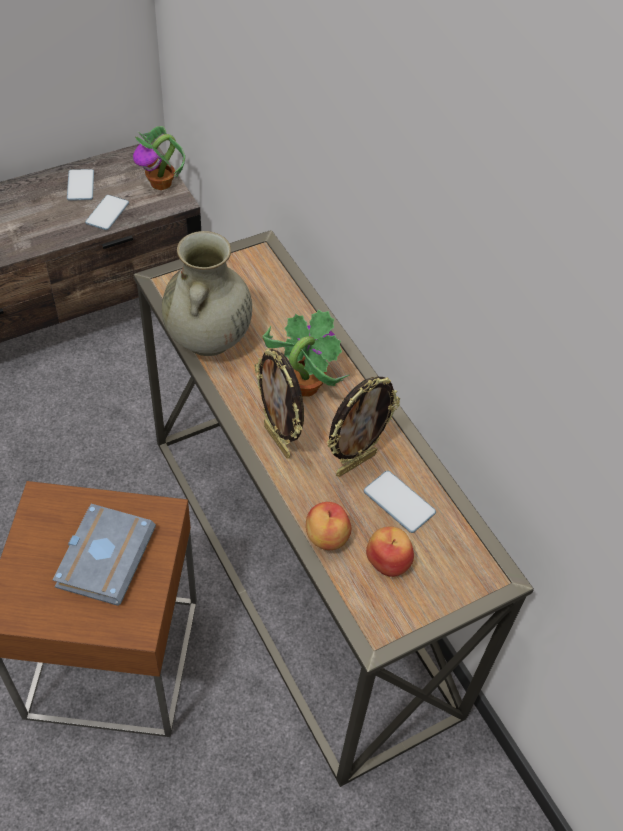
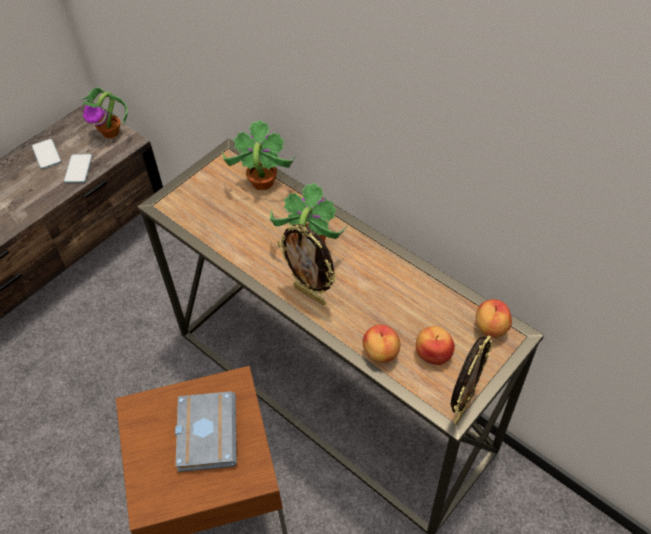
camera: 15 degrees left, 0 degrees up
(208, 339) = (220, 237): beige vase -> none
(284, 293) = (262, 182): none -> potted plant
(355, 463) = (375, 290): picture frame -> picture frame (462, 407)
(399, 502) = (420, 308): phone -> none
(471, 556) = (490, 328): none -> apple

